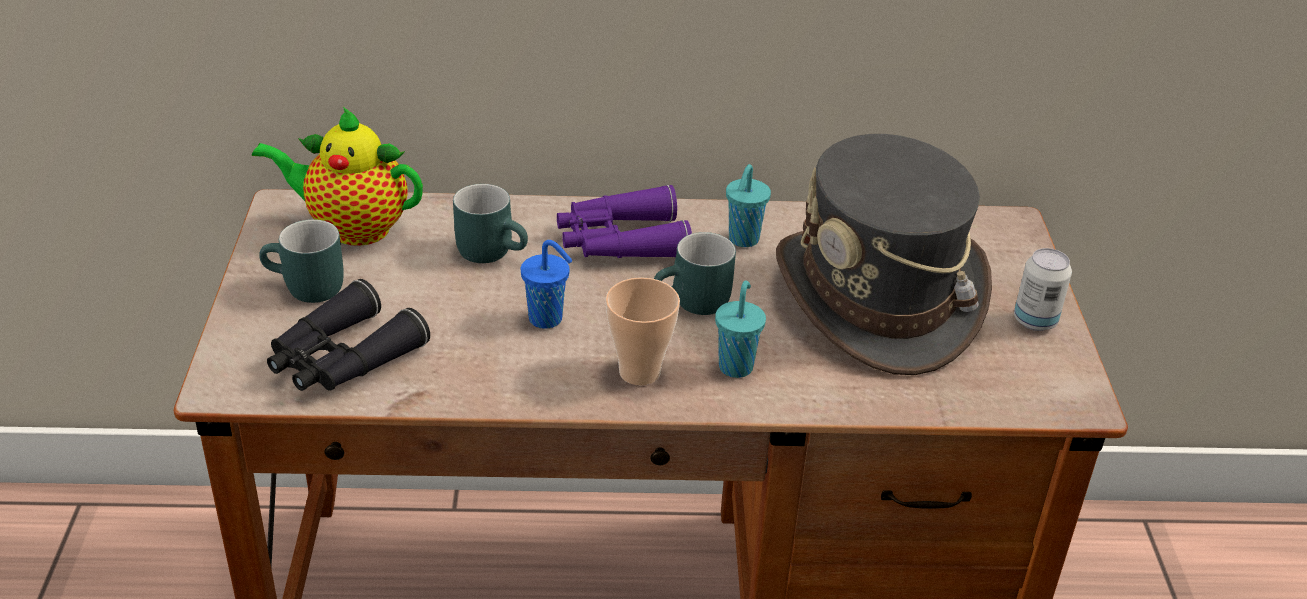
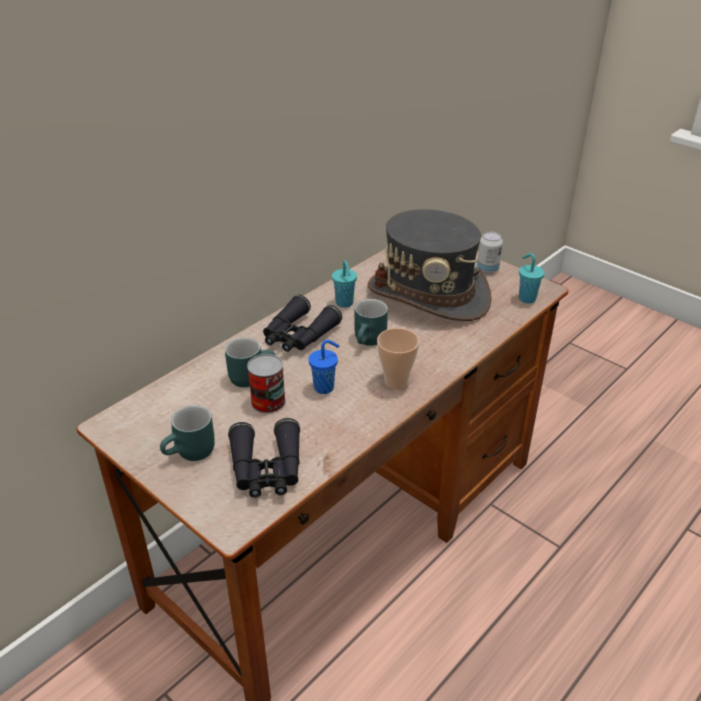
camera: 45 degrees left, 0 degrees up
(352, 228) = (163, 410): teapot -> none
(462, 291) = (268, 402): none -> can
(620, 241) = (298, 335): purple binoculars -> black binoculars
(736, 366) = (424, 354): turquoise cup -> turquoise cup (526, 298)

